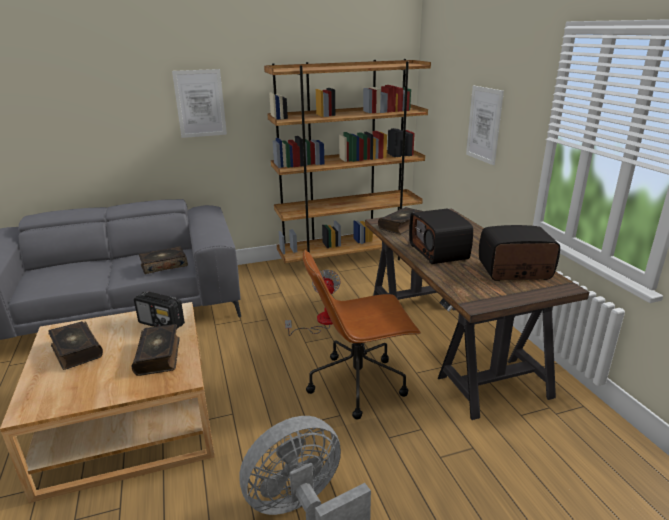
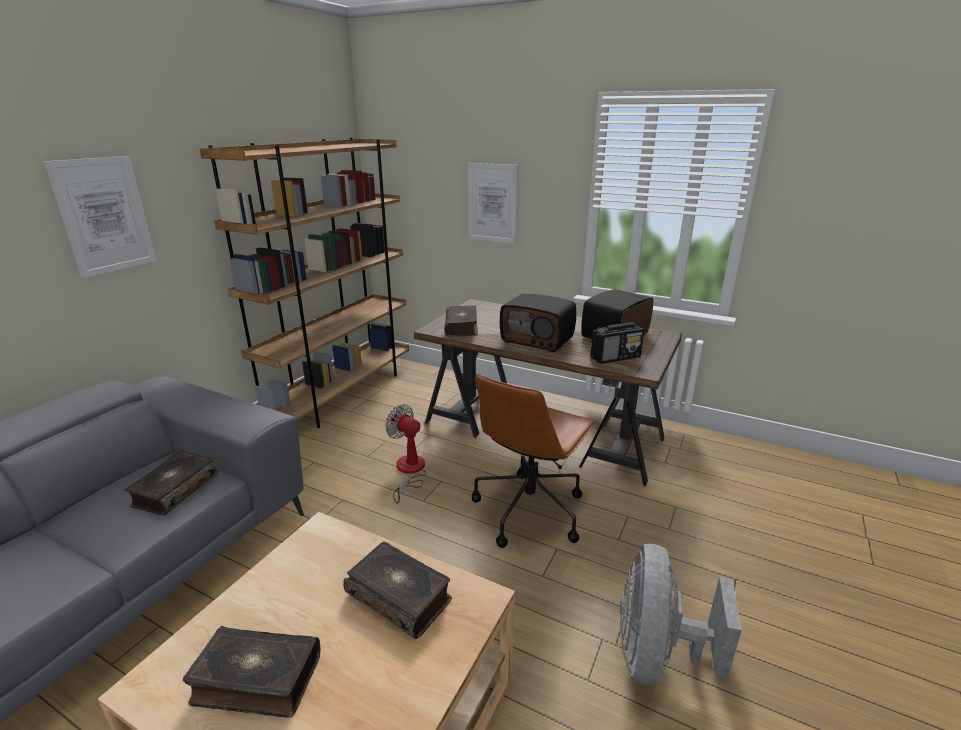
camera: 45 degrees left, 0 degrees up
(162, 323) = (328, 559): radio -> radio (615, 357)

